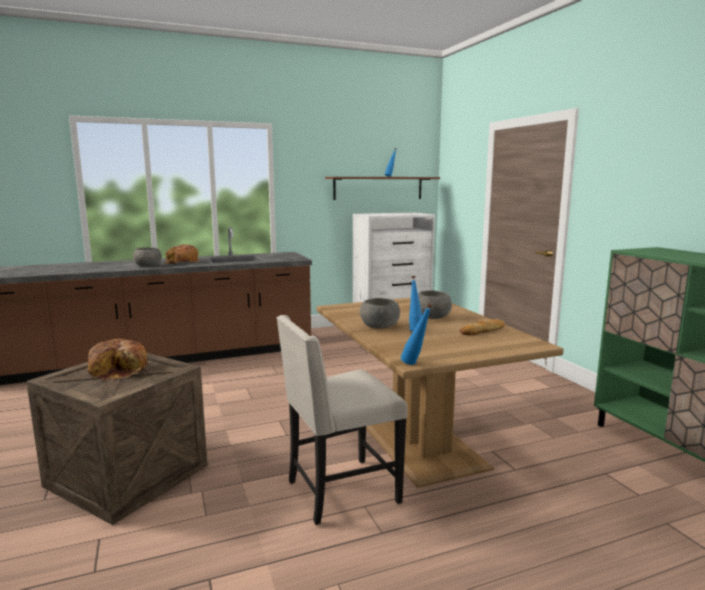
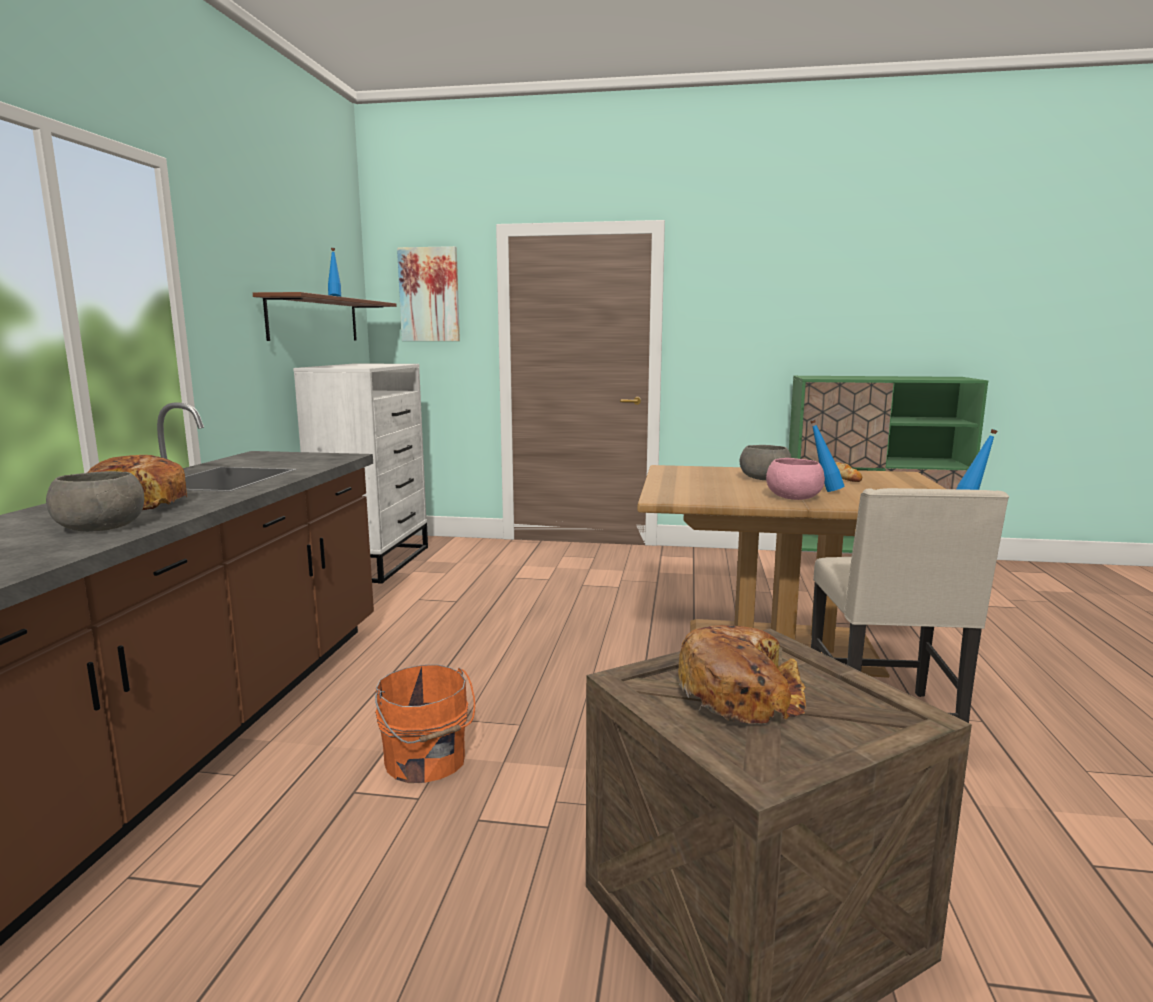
camera: 60 degrees left, 0 degrees up
(208, 391) = (426, 762): none -> orange bucket
(379, 326) = (794, 497): grey bowl -> pink bowl
(460, 171) = (429, 295): none -> picture

